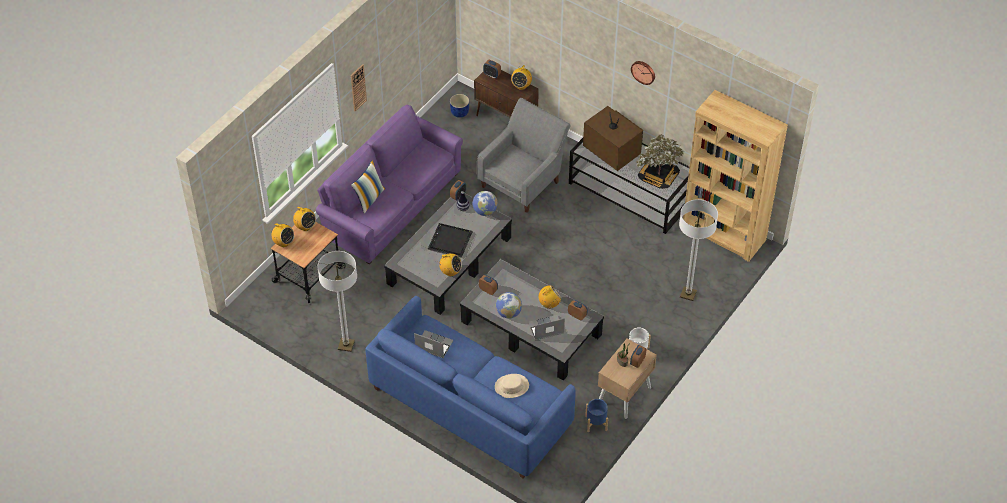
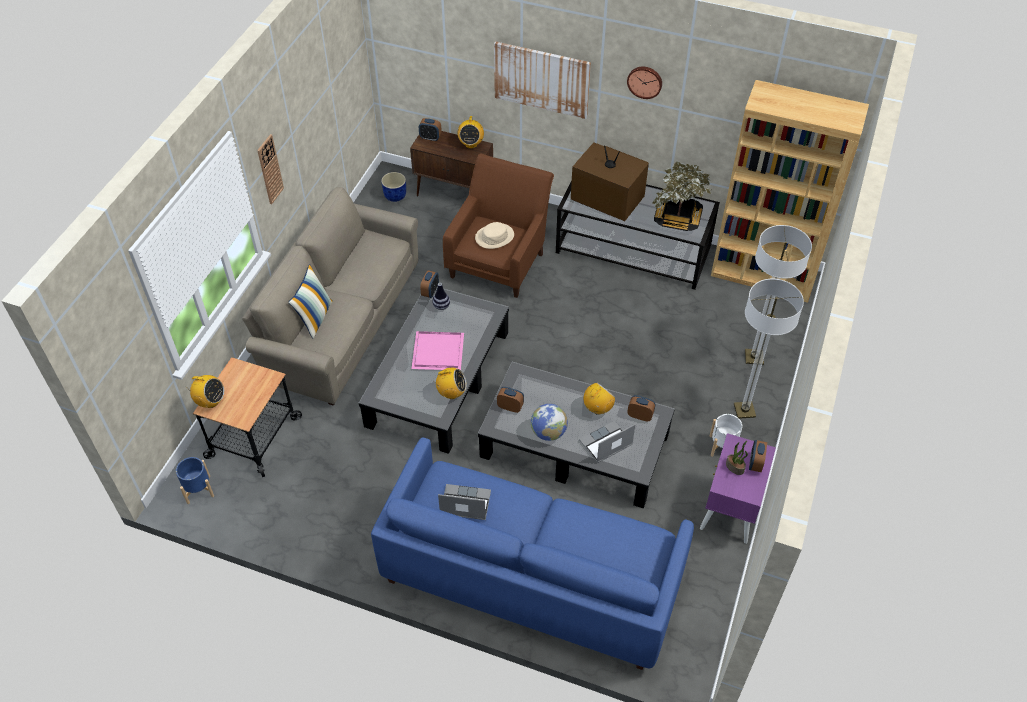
camera: 15 degrees left, 0 degrees up
(305, 226) = (236, 372): radio -> none
(346, 345) = (331, 526): floor lamp -> floor lamp (744, 410)
(390, 204) = (340, 322): purple sofa -> beige sofa
(449, 240) = (437, 351): black tray -> pink tray
(485, 211) = (471, 304): globe -> none
(511, 386) = (596, 539): beige hat -> beige hat (494, 236)
(523, 181) = (499, 260): grey armchair -> brown armchair
(574, 52) = (541, 79): none -> picture
(596, 423) = (710, 559): blue planter -> blue planter (199, 489)
(624, 395) = (730, 510): beige nightstand -> purple nightstand

